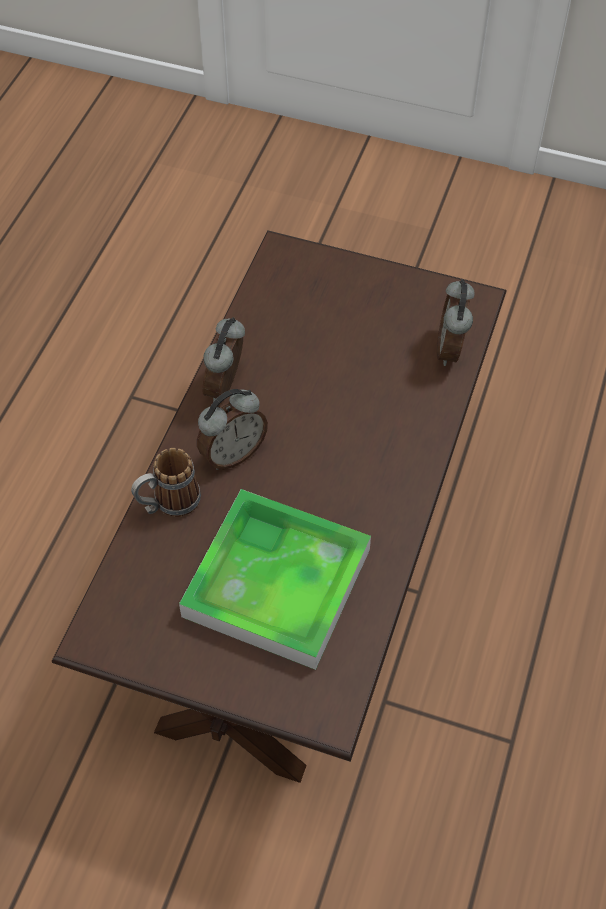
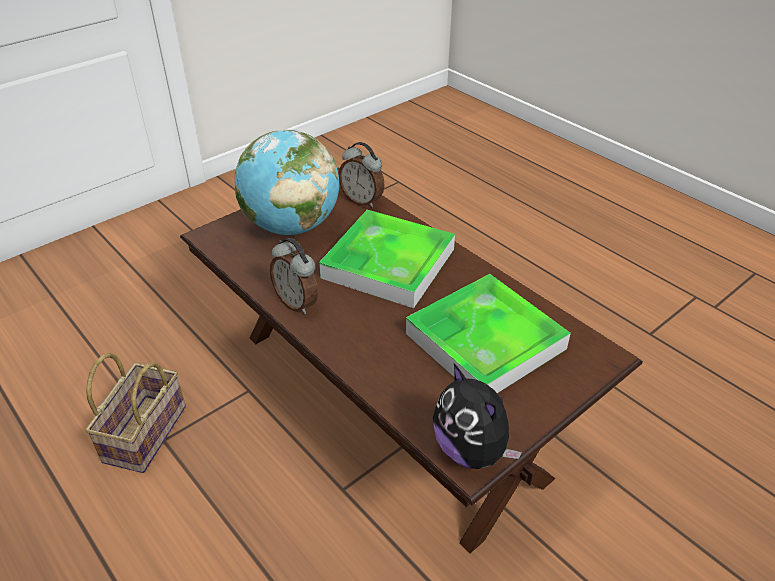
camera: 60 degrees left, 15 degrees down
(111, 633) = (472, 450): none -> plush toy
(131, 375) = (144, 431): none -> basket
(168, 504) = (375, 372): mug -> none
(232, 453) = (358, 322): alarm clock -> none
(348, 433) = (388, 263): none -> tray
(350, 311) = (291, 226): none -> globe

